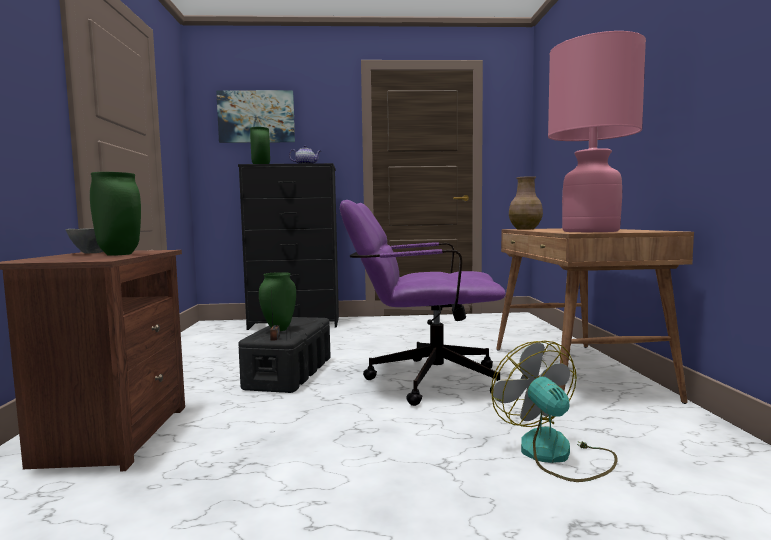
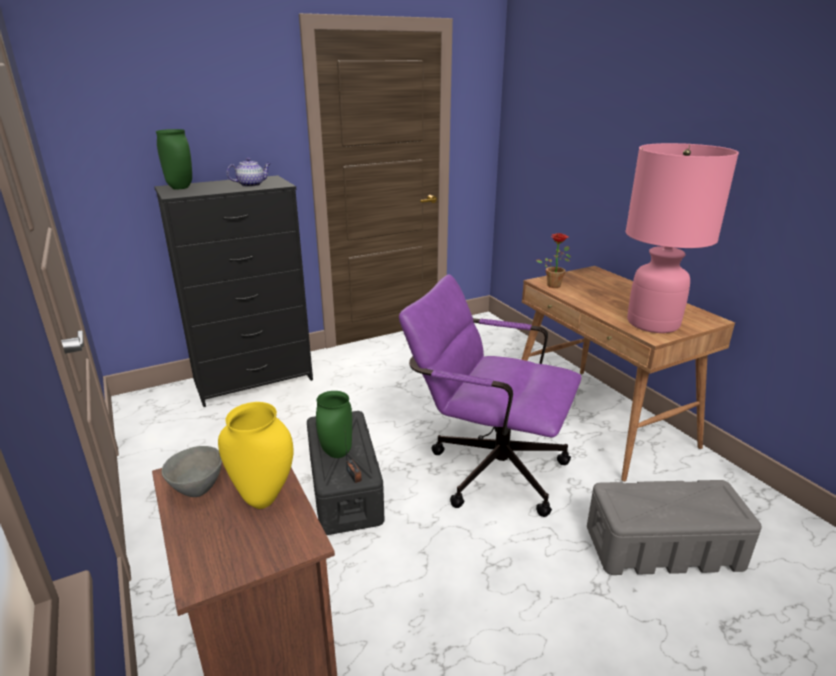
camera: 25 degrees left, 20 degrees up
(120, 254) = (264, 498): green vase -> yellow vase
(256, 117) = (151, 104): picture -> none
(422, 380) = (486, 467): purple office chair -> purple office chair turned 45 degrees clockwise
(525, 229) = (554, 284): brown vase -> potted plant
(555, 454) = (662, 547): fan -> grey storage box

